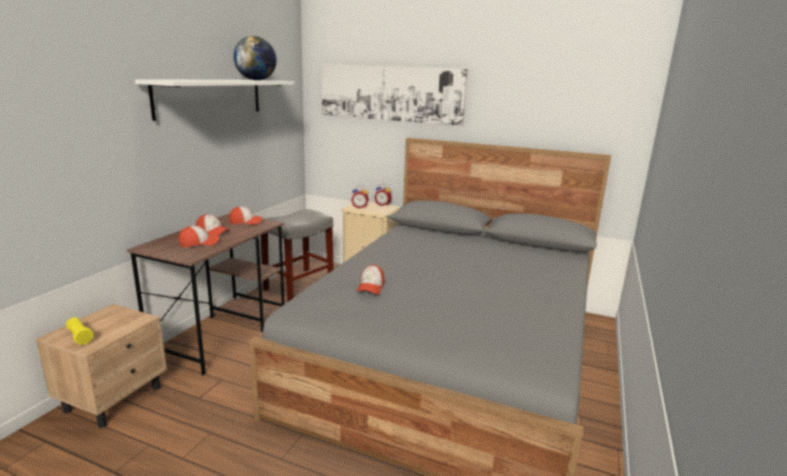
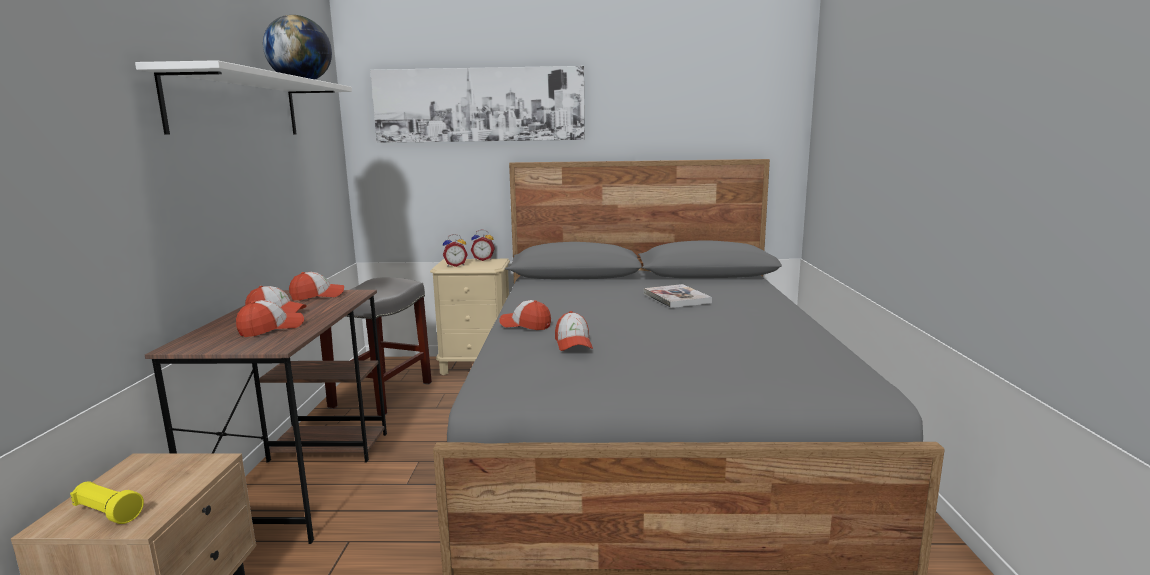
camera: 20 degrees left, 5 degrees down
(361, 265) = (525, 325): none -> cap
(490, 261) = (676, 298): none -> book

